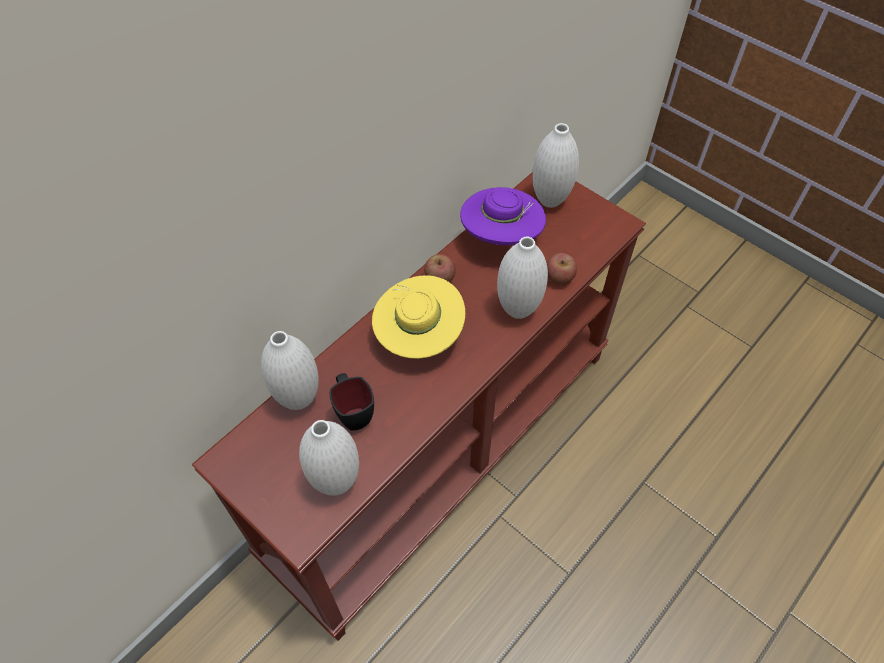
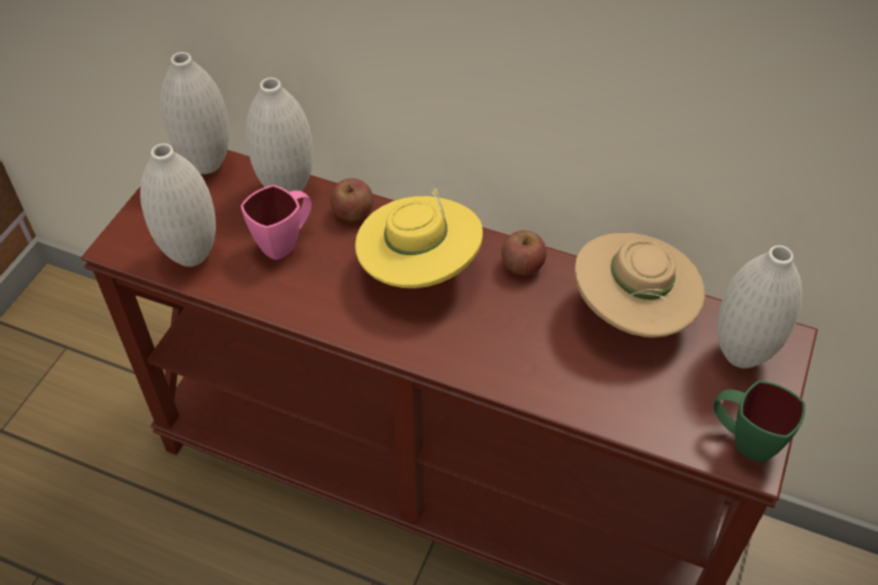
camera: 70 degrees right, 5 degrees down
(353, 412) = (285, 242): black mug -> pink mug
(501, 237) = (632, 313): purple hat -> beige hat
(518, 309) = (512, 365): white vase -> white vase (206, 164)
(559, 277) = (596, 401): apple -> apple (353, 212)
(607, 222) = (744, 440): none -> green mug

